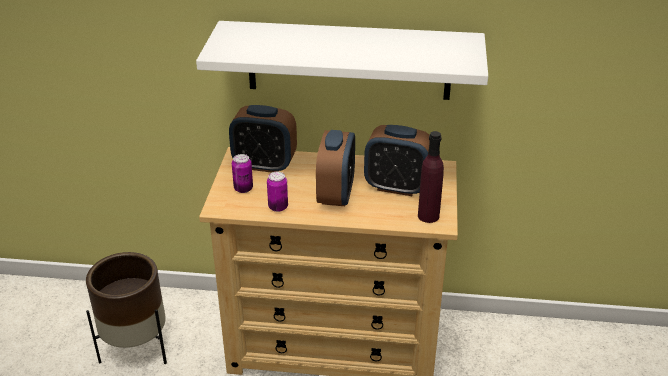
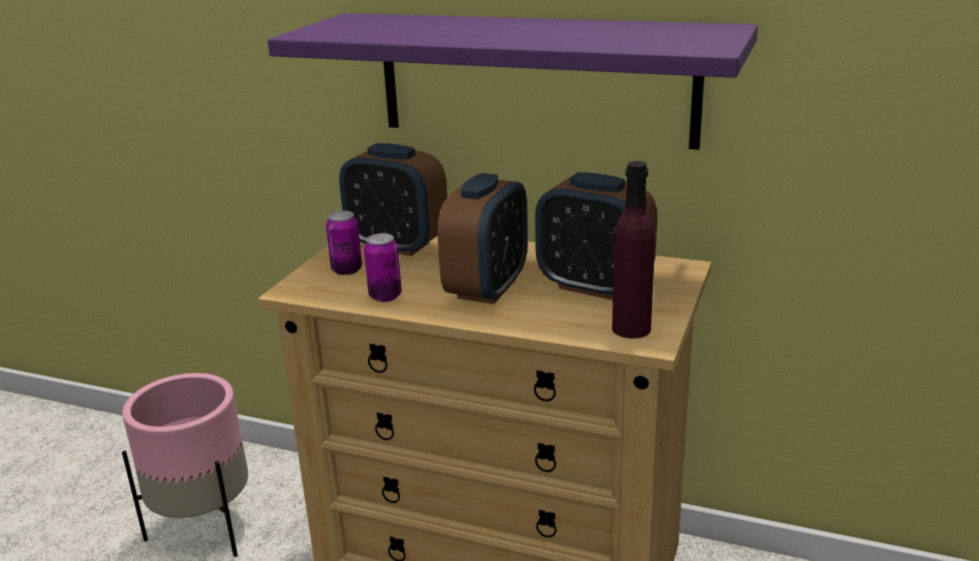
camera: 15 degrees right, 10 degrees down
(136, 348) = (204, 528): brown planter -> pink planter
(349, 60) = (535, 79): white shelf -> purple shelf

